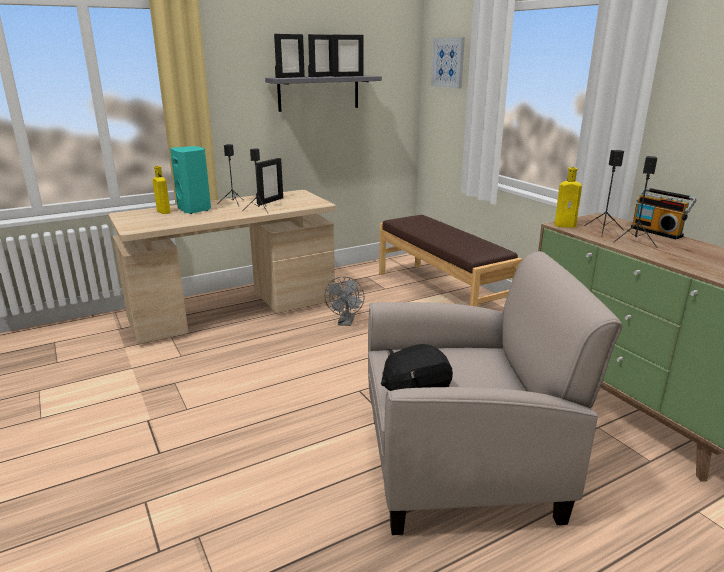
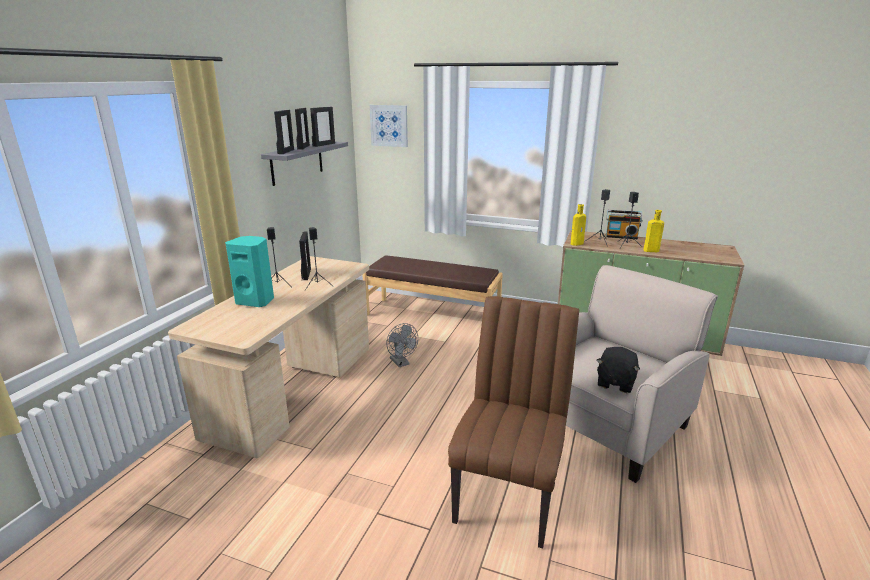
camera: 40 degrees left, 0 degrees up
(163, 211) = (227, 312): yellow bottle -> yellow bottle (650, 251)
(256, 466) = (509, 494): none -> brown chair

